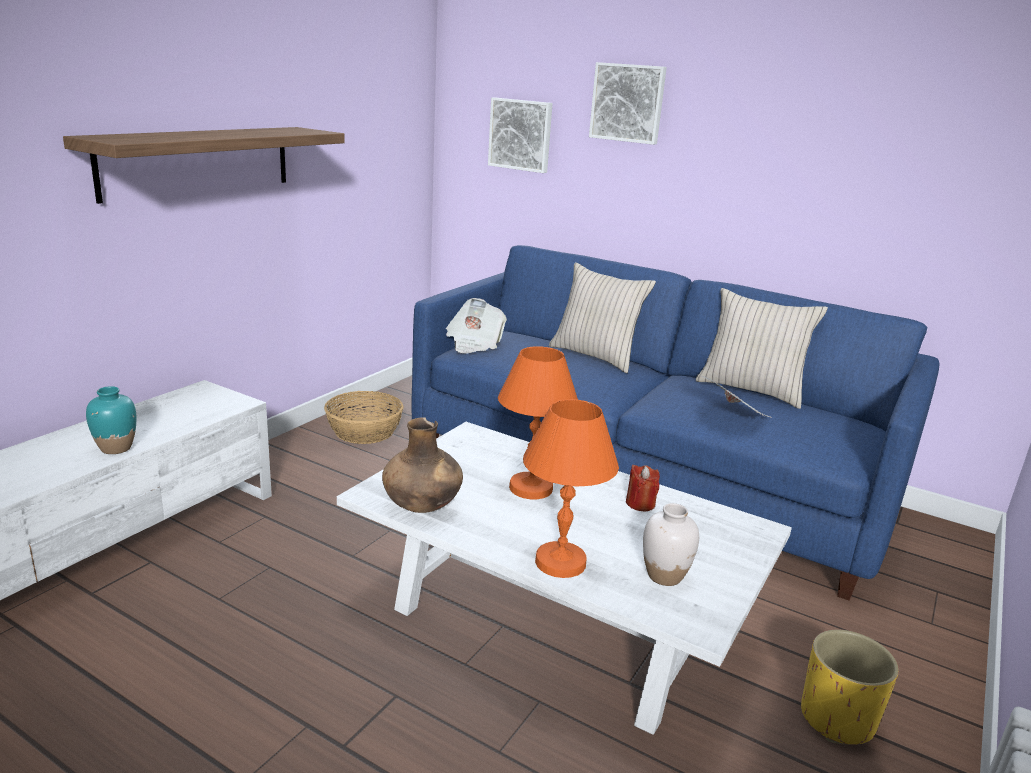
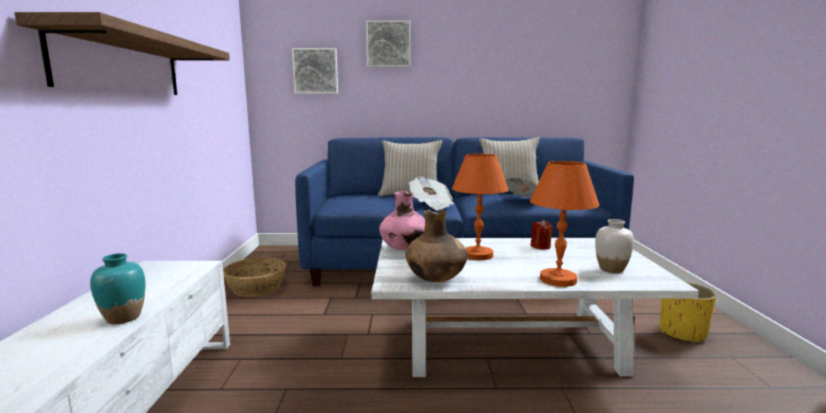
camera: 30 degrees left, 10 degrees down
(461, 448) = (404, 249): none -> pink vase
(473, 343) = (334, 201): newspaper -> newspaper (431, 205)

